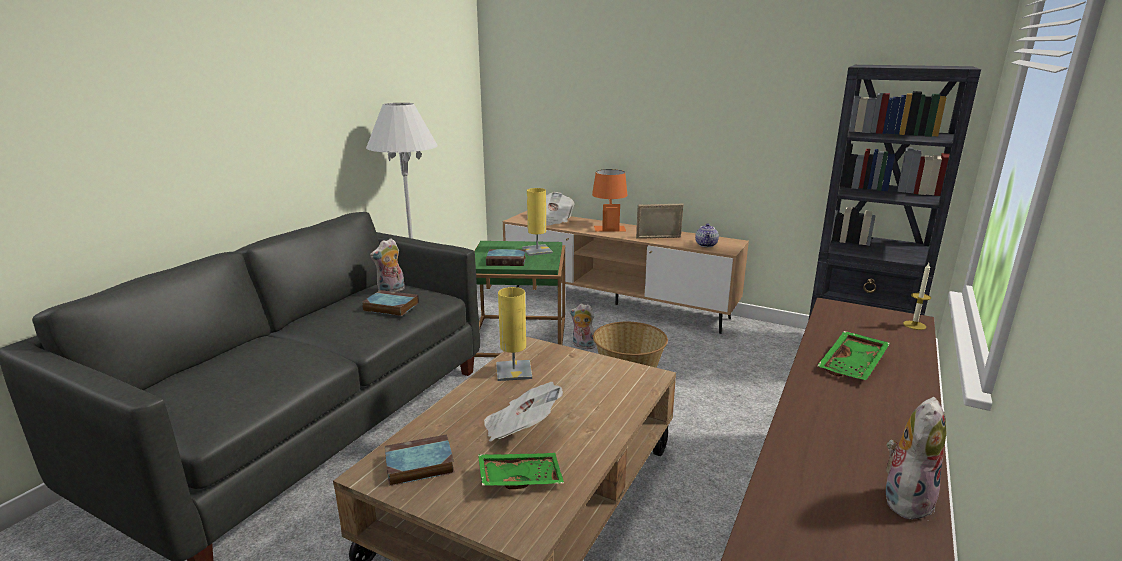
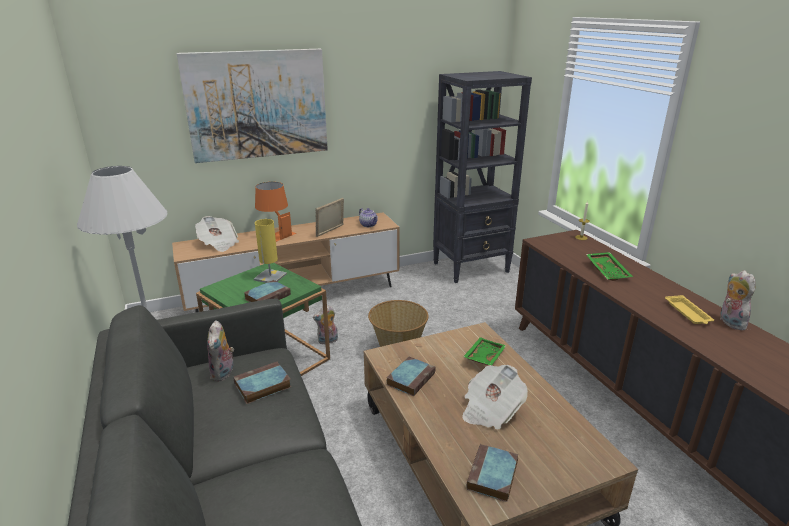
camera: 50 degrees left, 5 degrees up
(514, 371) = (411, 378): yellow table lamp -> book
(520, 477) = (546, 435): green tray -> green tray (483, 357)
(620, 85) = (257, 105): none -> picture
(856, 452) = (688, 313): none -> yellow tray

